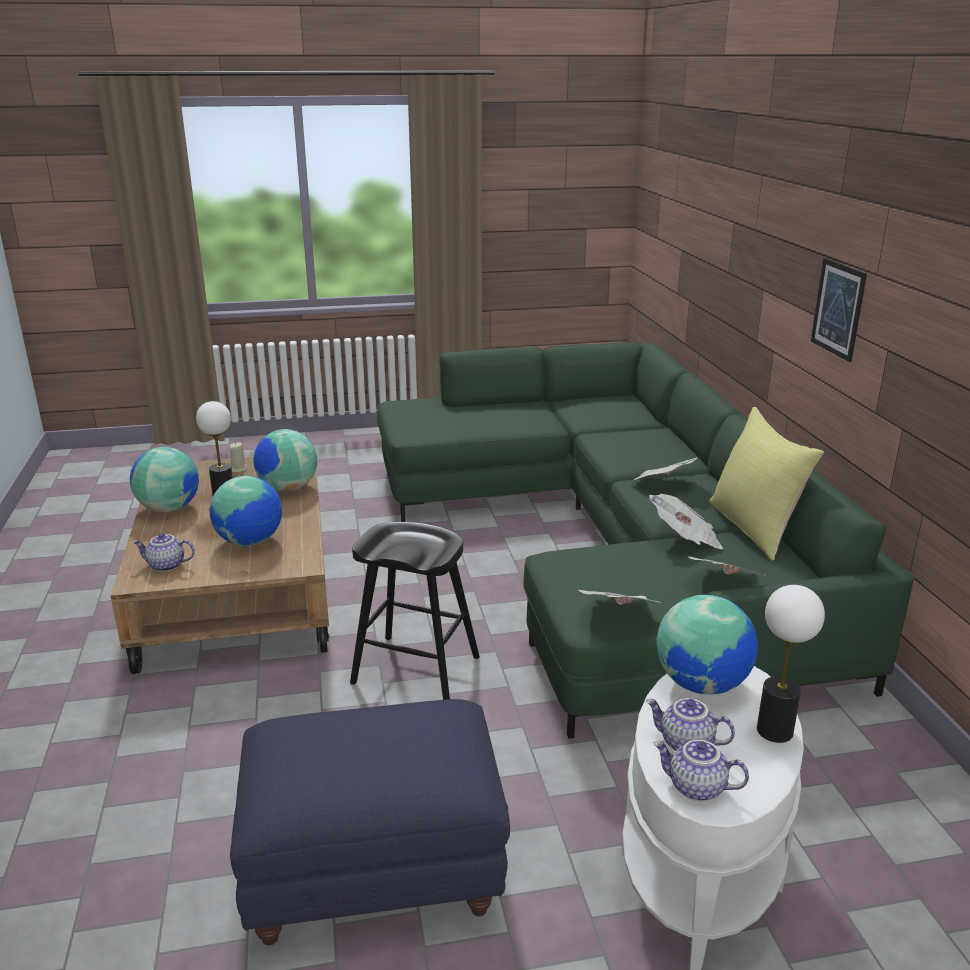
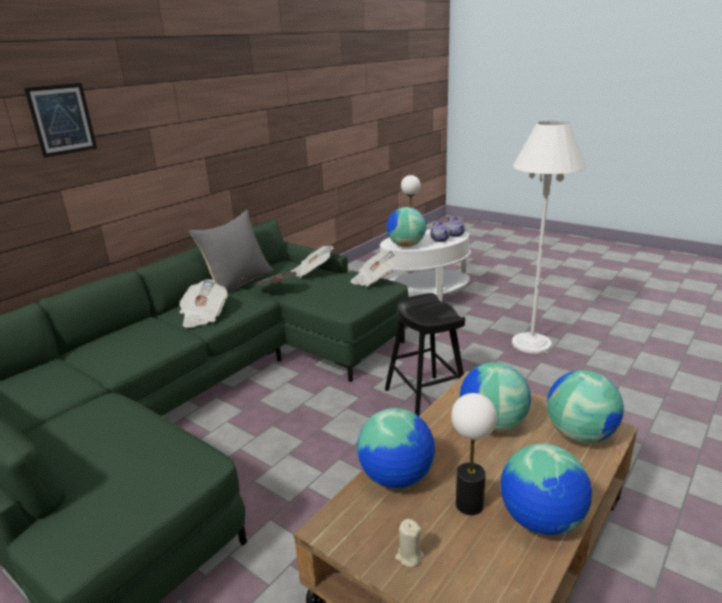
camera: 130 degrees left, 0 degrees up
(166, 566) = (579, 434): teapot -> globe
(377, 868) = (531, 343): blue ottoman -> white floor lamp
(755, 528) = (238, 282): yellow pillow -> grey pillow
(838, 309) = (162, 156): picture -> picture (62, 119)

